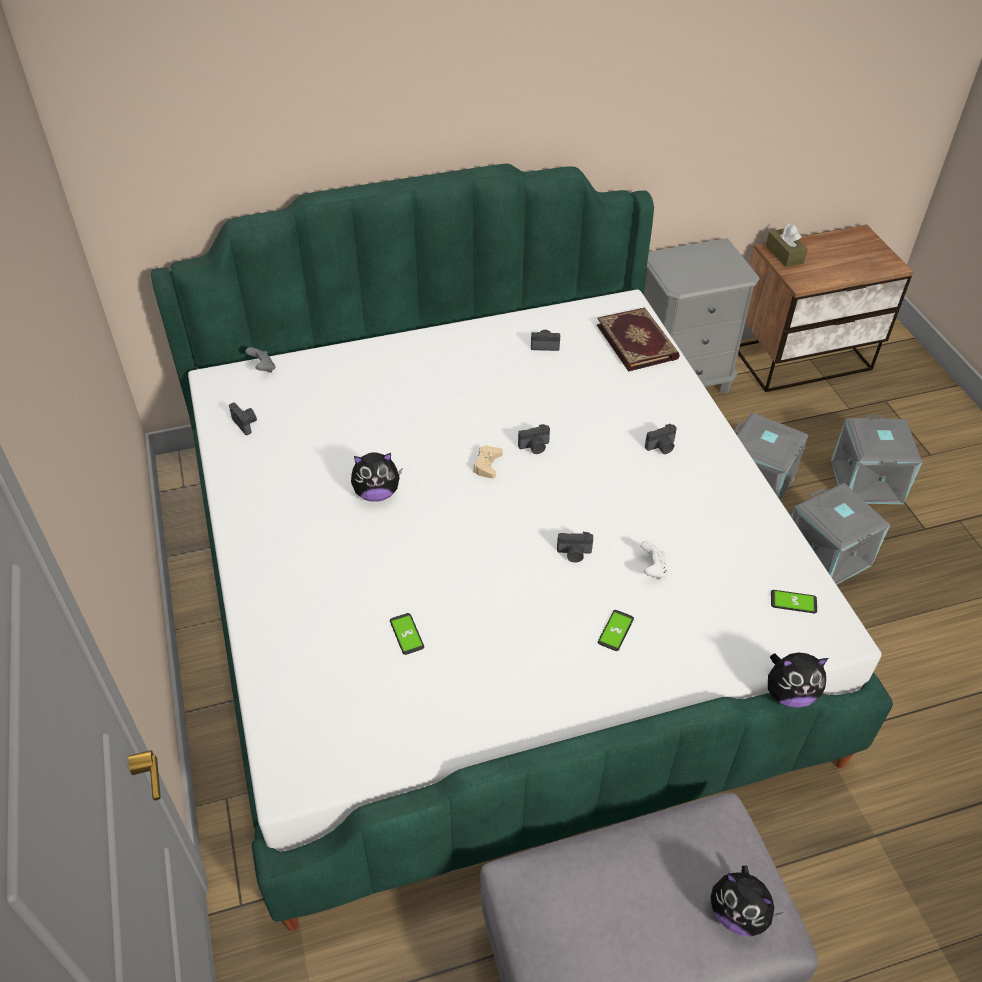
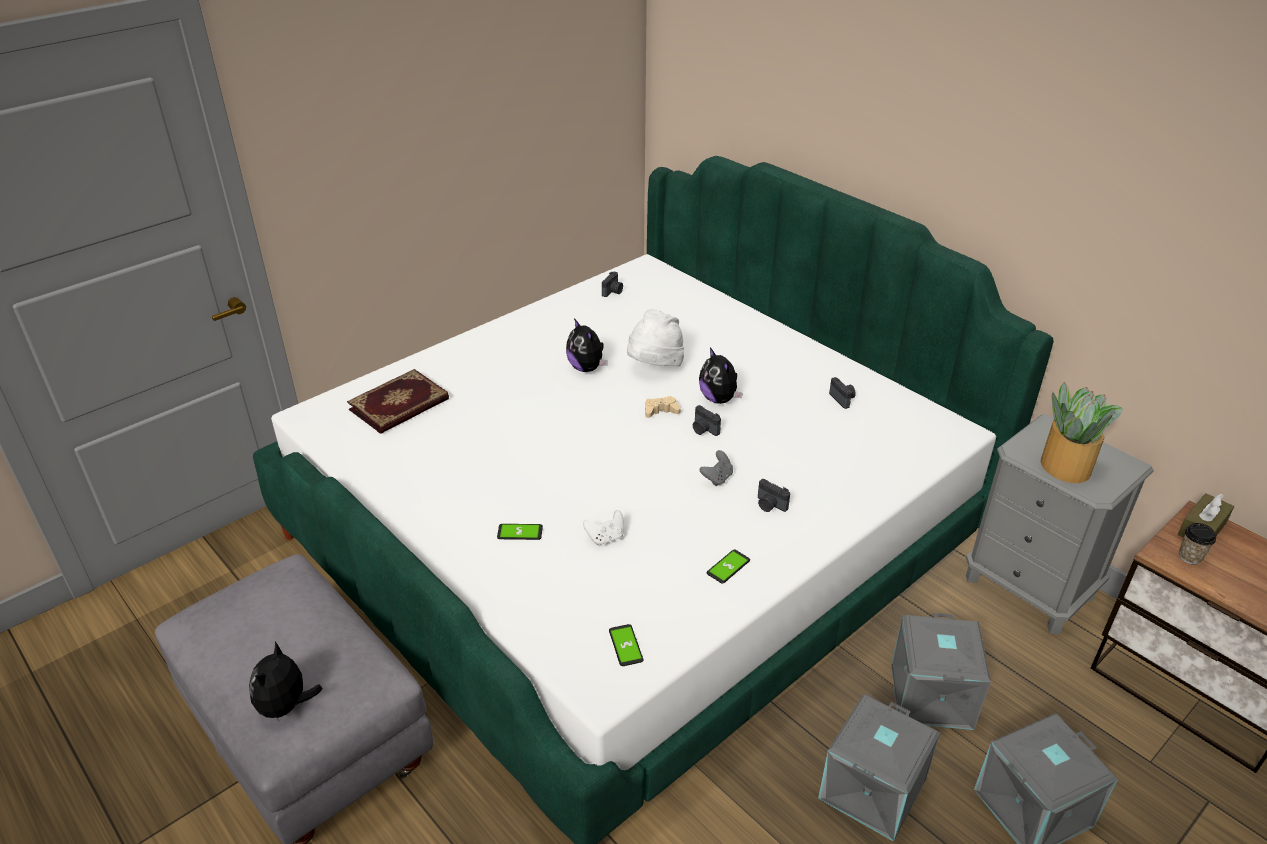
camera: 65 degrees right, 10 degrees down
(263, 368) = (676, 279): grey game controller -> grey game controller (717, 478)
(406, 634) = (455, 424): phone -> phone (728, 567)
(411, 443) = (655, 367): none -> white hat
(574, 554) = (592, 486): camera -> none
(638, 341) = (910, 453): book -> book (400, 405)
(708, 274) = (1064, 466): none -> potted plant
(789, 693) = (504, 663): plush toy -> plush toy (719, 399)
(808, 273) = (1190, 557): none -> cup

